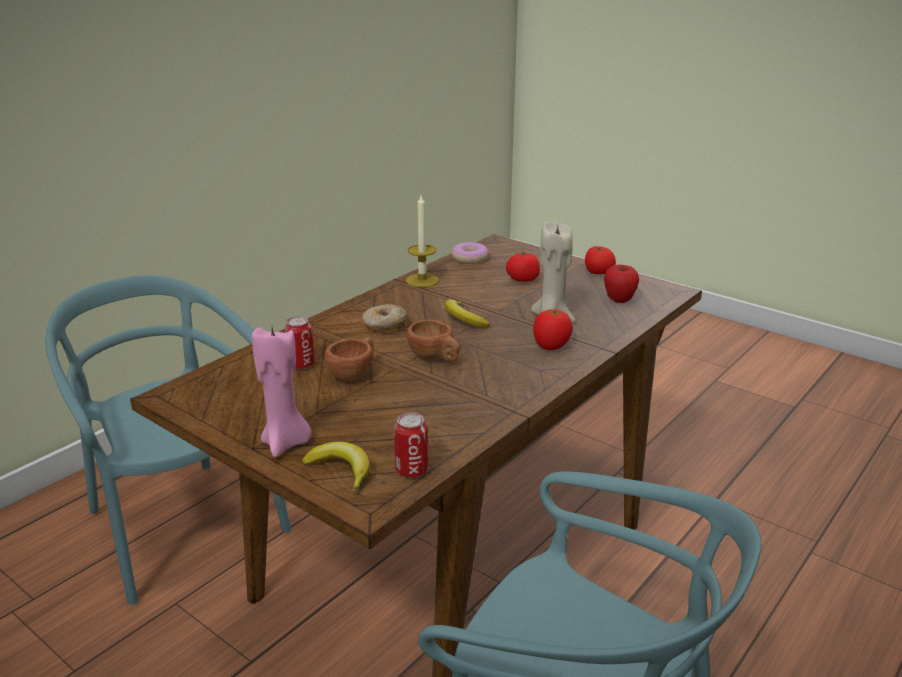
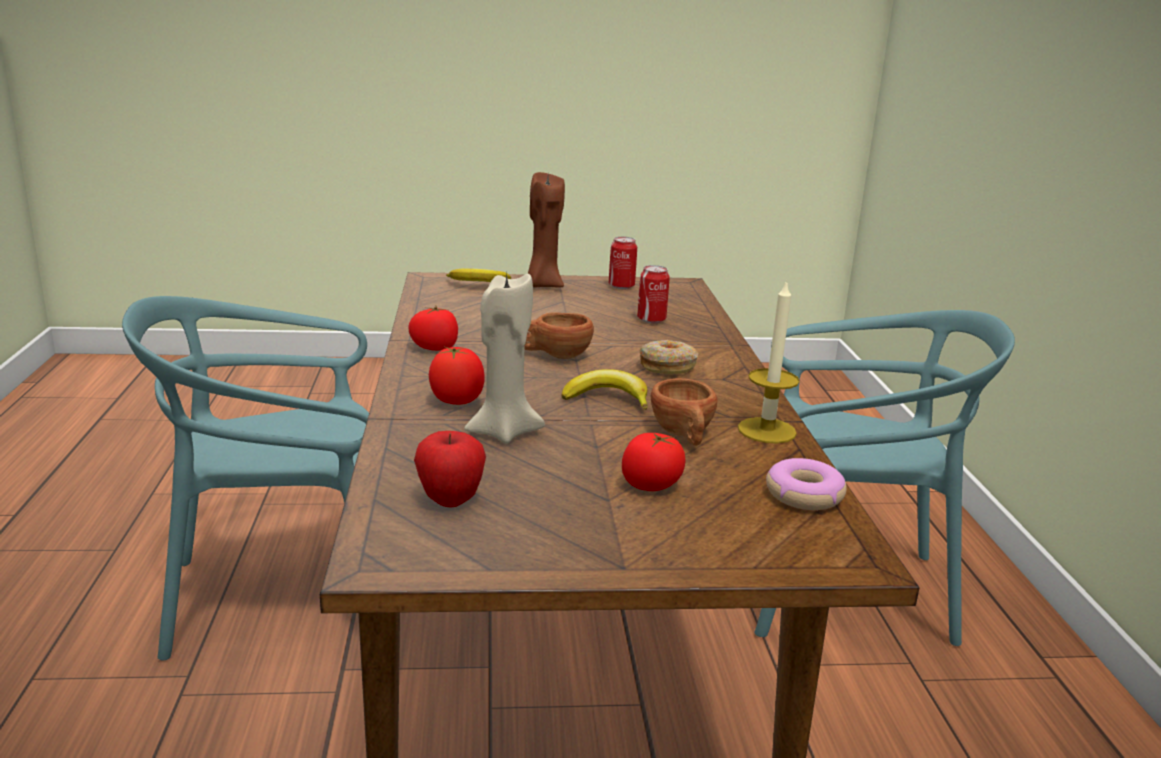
camera: 135 degrees right, 5 degrees down
(286, 443) = (543, 285): pink candle -> brown candle
(354, 373) = (595, 326): brown cup -> brown cup (684, 436)
(412, 470) = (431, 294): can -> can (621, 286)
(598, 273) = (561, 552): tomato -> tomato (435, 347)

